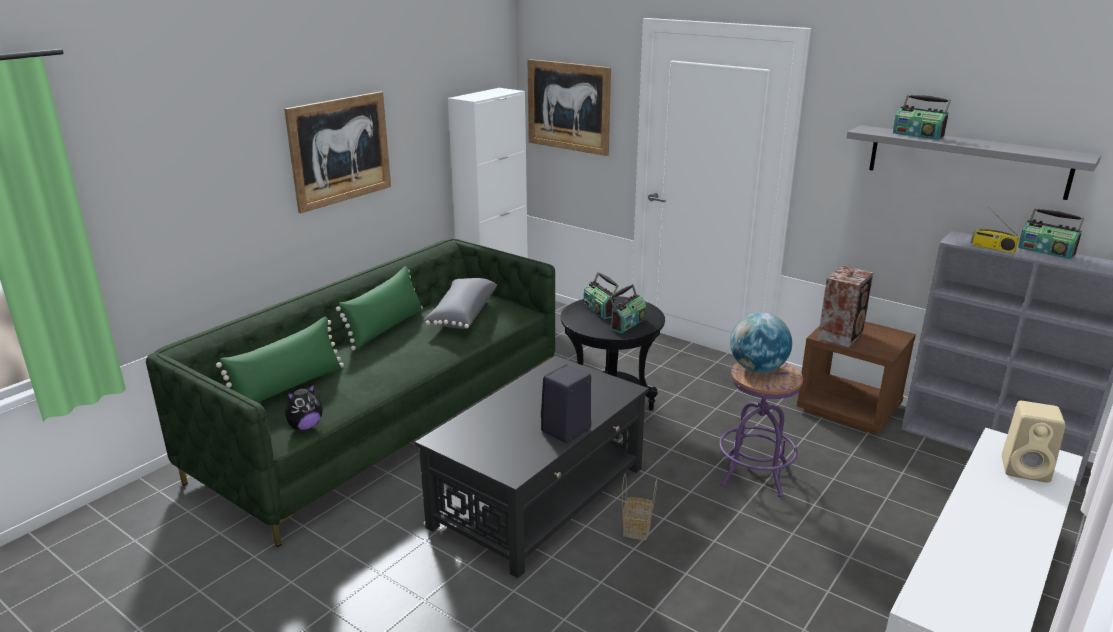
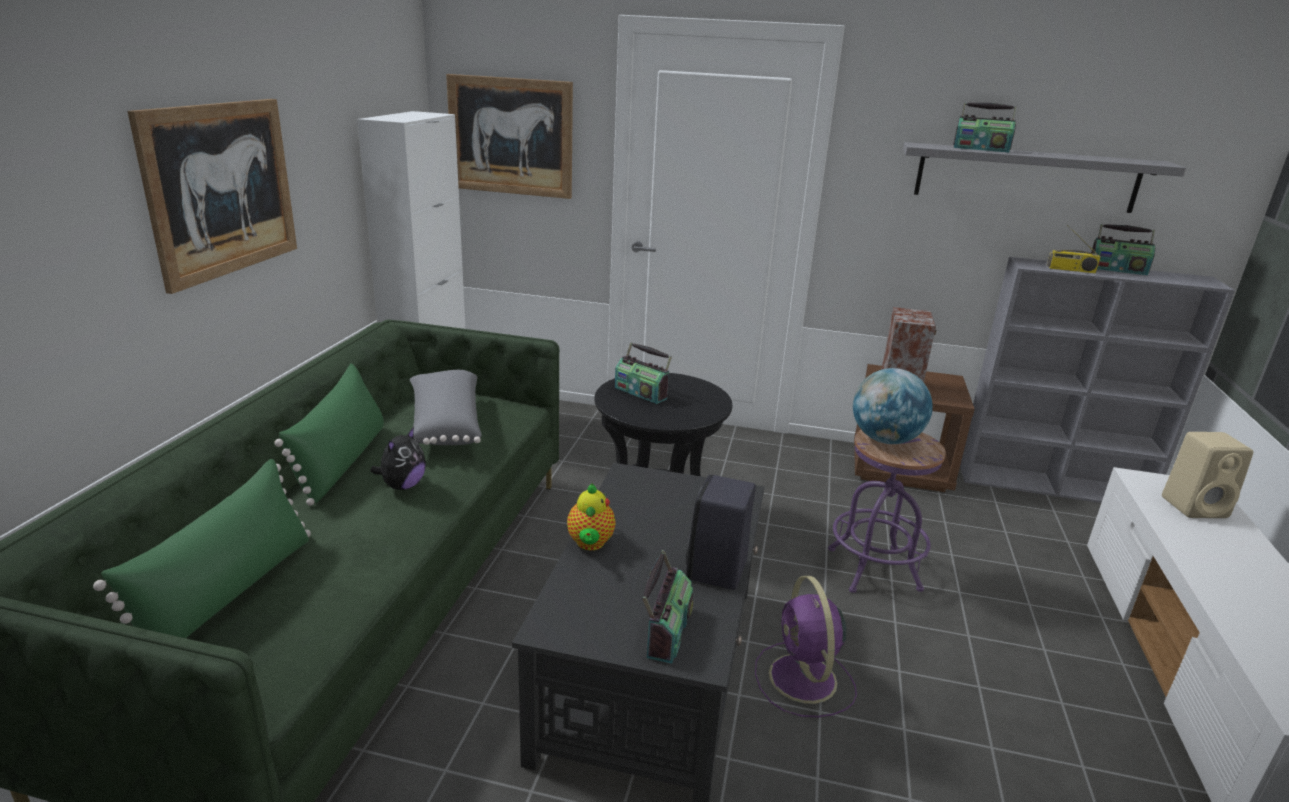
camera: 25 degrees left, 0 degrees up
(305, 426) = (298, 660): plush toy -> plush toy (402, 486)
(499, 401) = (590, 544): none -> teapot
(627, 323) = (690, 405): radio -> radio (666, 631)
(637, 529) = (803, 680): basket -> purple fan

